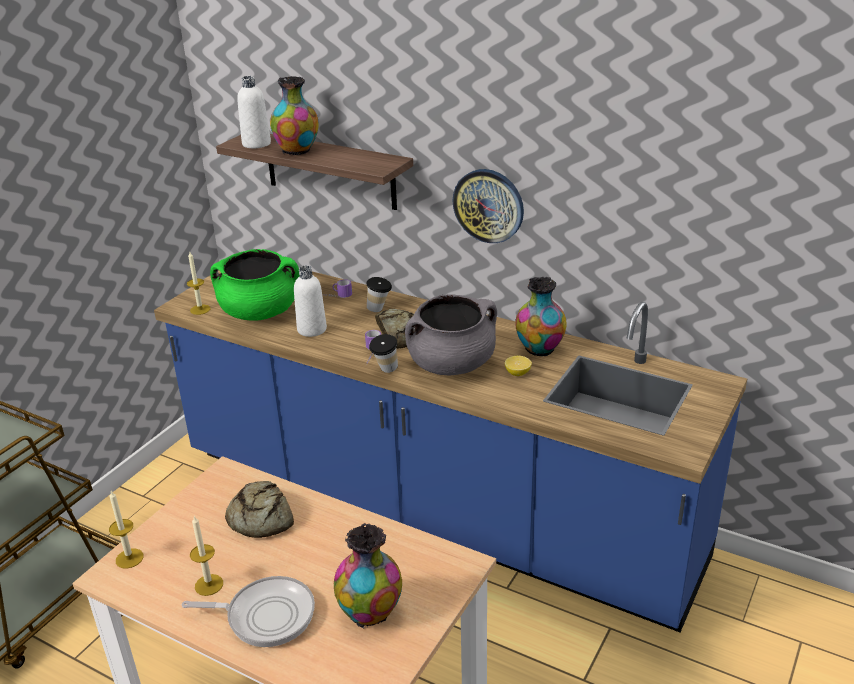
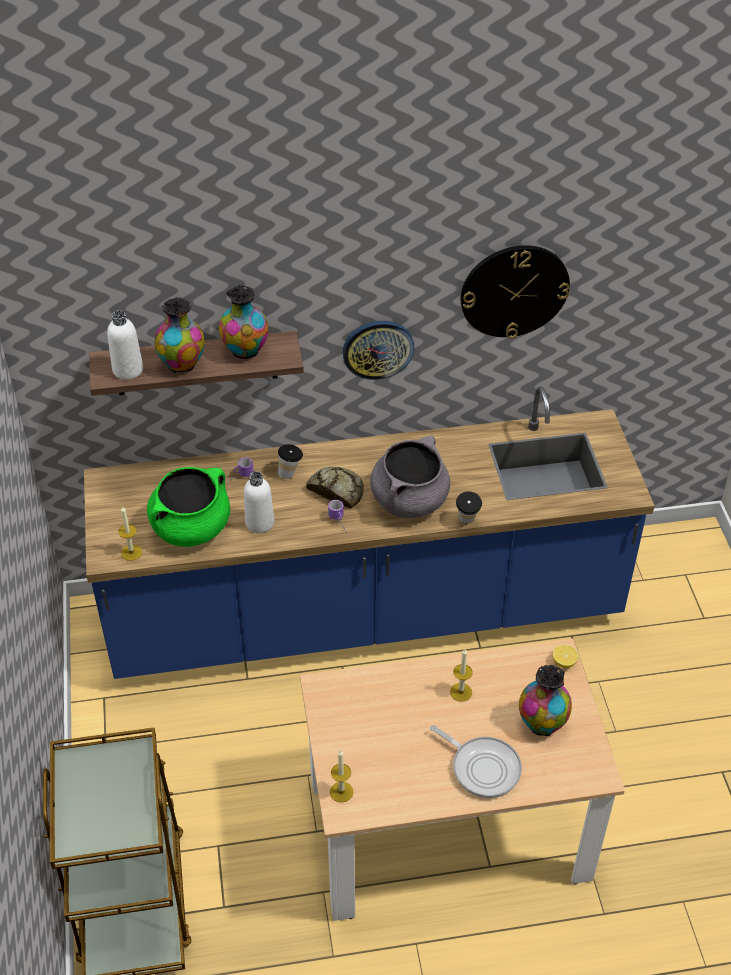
camera: 40 degrees left, 15 degrees up
(209, 585) = (420, 772): candle -> candle (461, 692)
(260, 518) = (393, 705): bread -> none
(265, 615) = (482, 767): frying pan -> frying pan turned 75 degrees clockwise
(385, 371) = (368, 532): cup -> cup (467, 522)
(517, 373) = (464, 483): lemon -> lemon (564, 662)
(539, 350) = (456, 452): vase -> vase (245, 351)
(632, 171) = (514, 291): none -> wall clock

